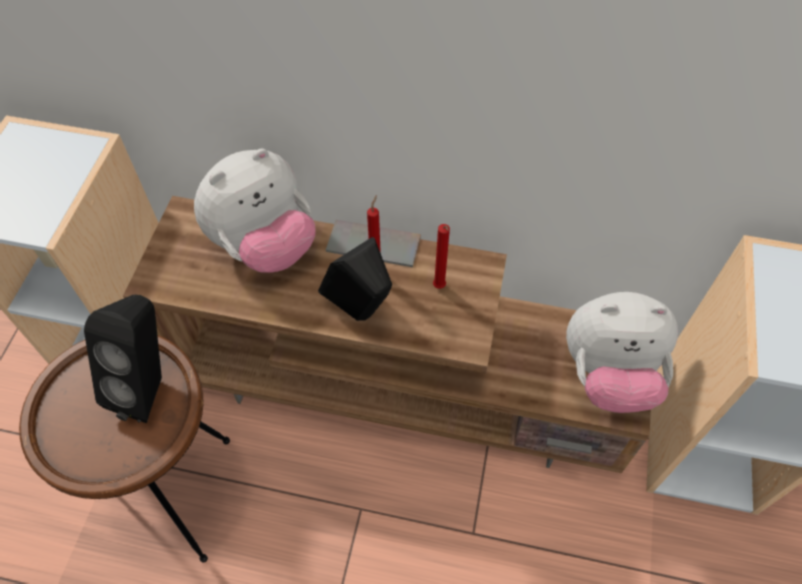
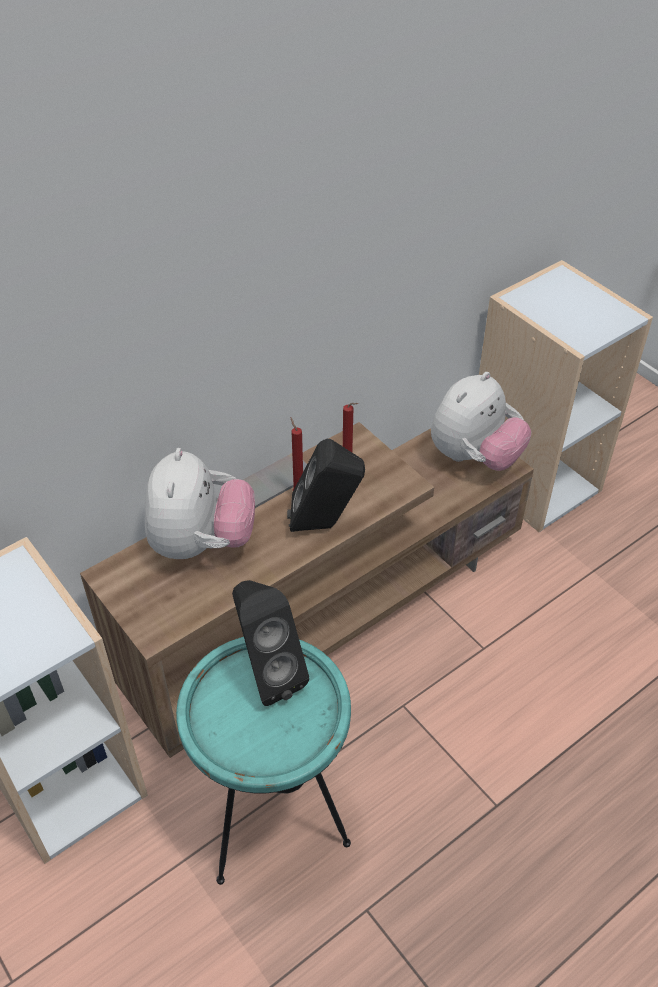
camera: 50 degrees left, 10 degrees down
(182, 495) = (275, 827): brown side table -> turquoise side table

